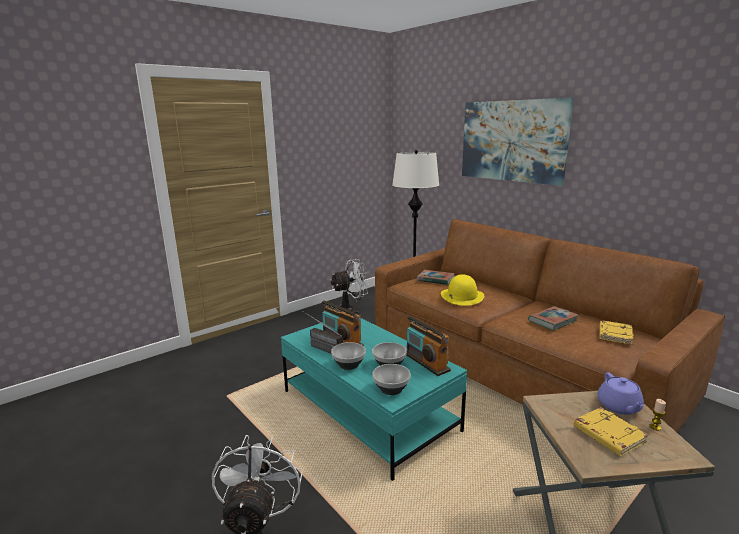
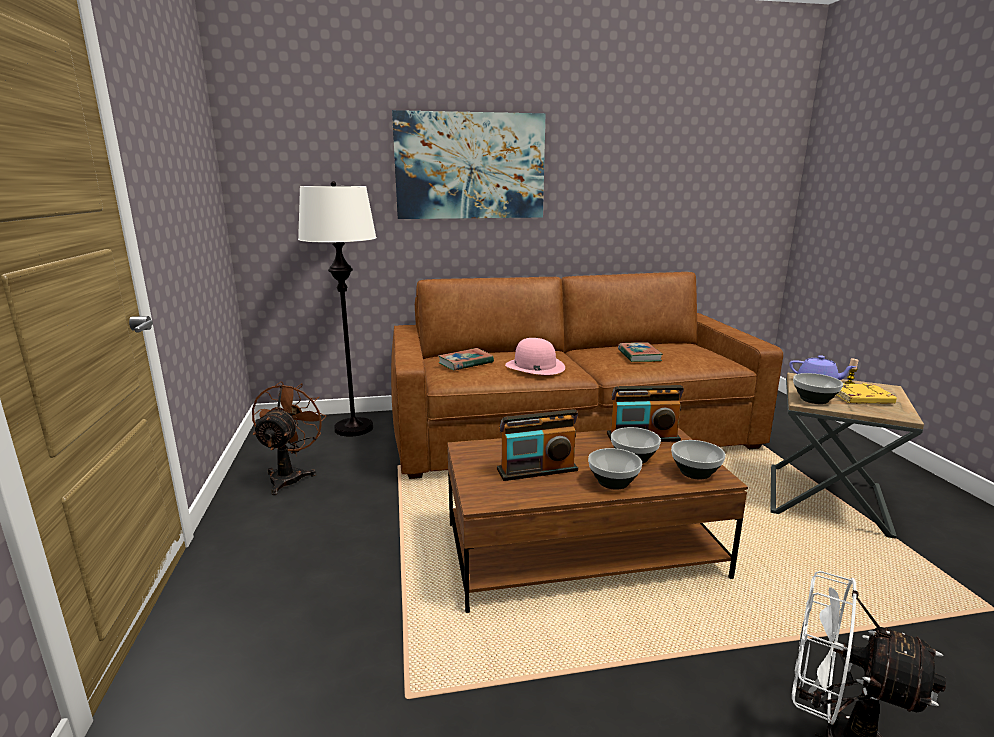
camera: 60 degrees left, 0 degrees up
(319, 347) = (537, 490): radio -> none
(350, 310) = (290, 476): white fan -> brown fan
(368, 410) = (581, 550): turquoise coffee table -> brown coffee table
(462, 296) = (534, 366): yellow hat -> pink hat
(556, 407) = (814, 400): none -> bowl
(614, 335) = (686, 348): yellow book -> none

